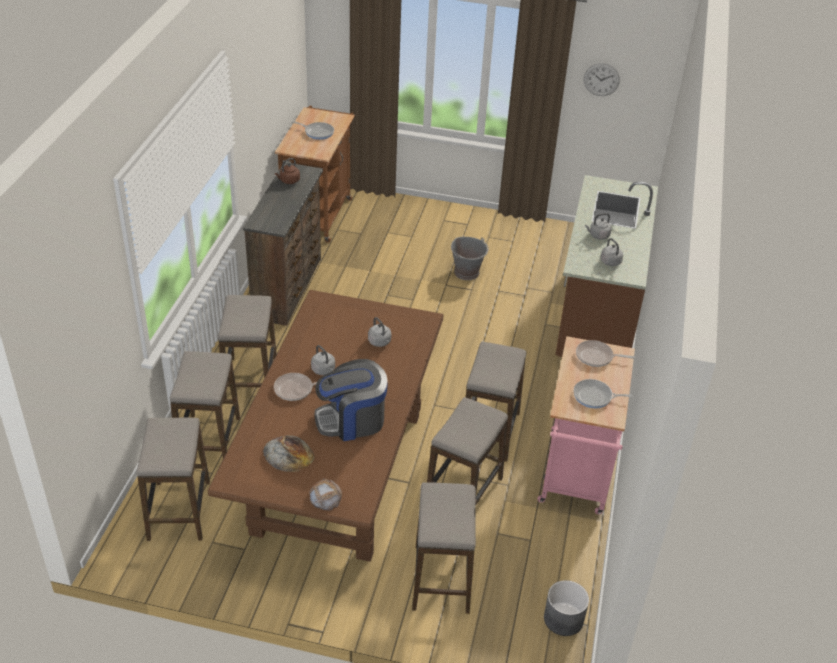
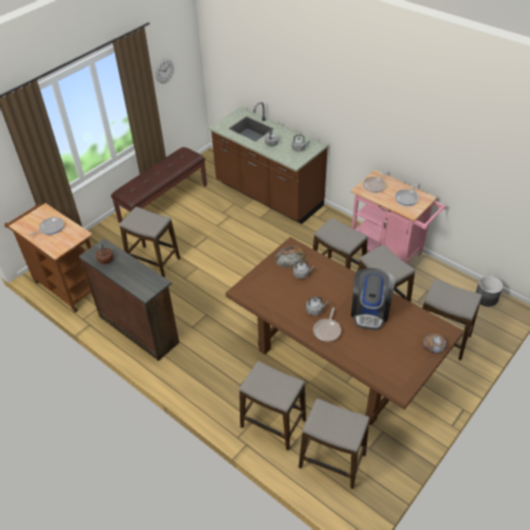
camera: 60 degrees left, 5 degrees up
(250, 381) = (225, 381): stool -> stool (154, 262)
(288, 454) = (388, 352): bread -> bread (290, 257)
(467, 272) = (189, 233): grey bucket -> none
(503, 233) = (163, 203): none -> brown bench

